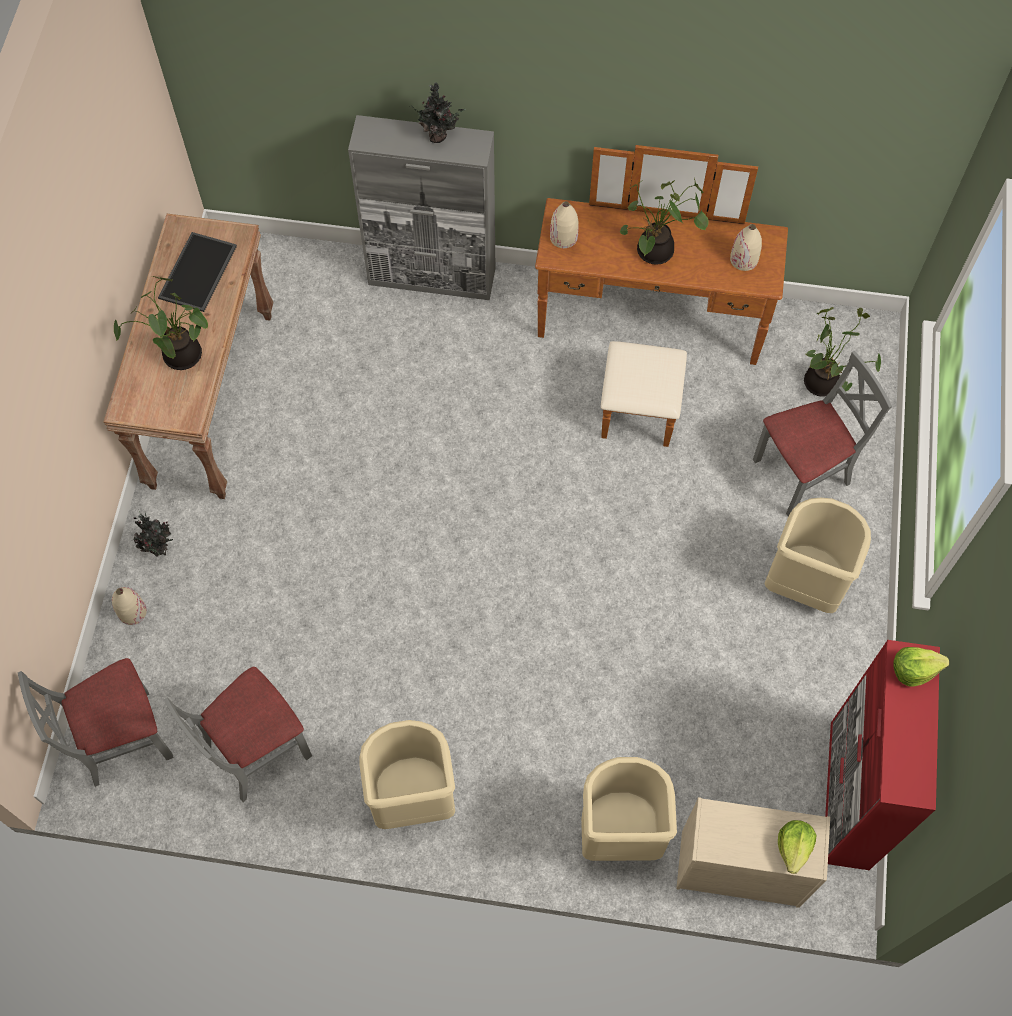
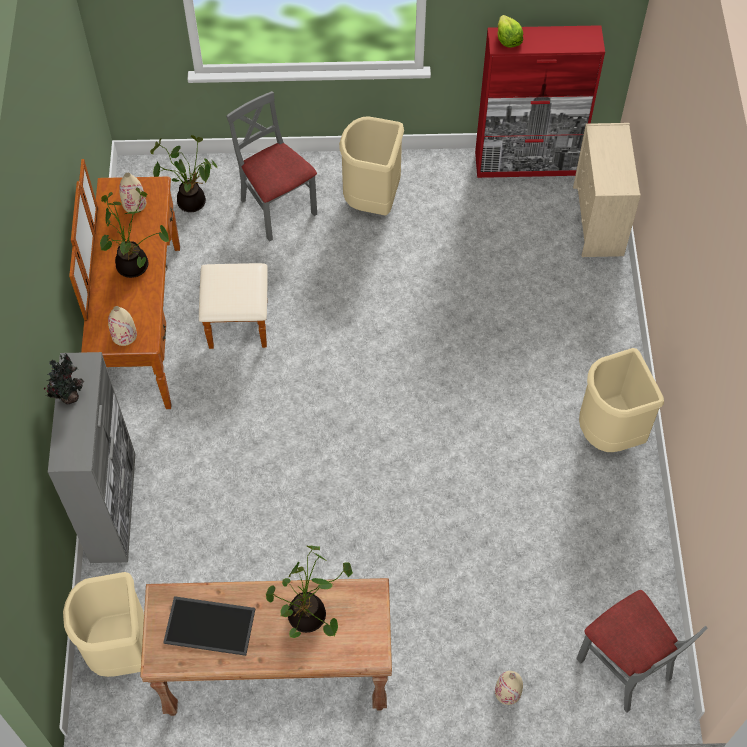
camera: 100 degrees left, 5 degrees down
(159, 548) = (441, 685): potted plant -> none
(256, 751) = (604, 555): grey chair -> none
(619, 832) = (594, 294): beige trash can -> beige trash can (120, 650)
(794, 847) = (613, 141): lettuce -> none

